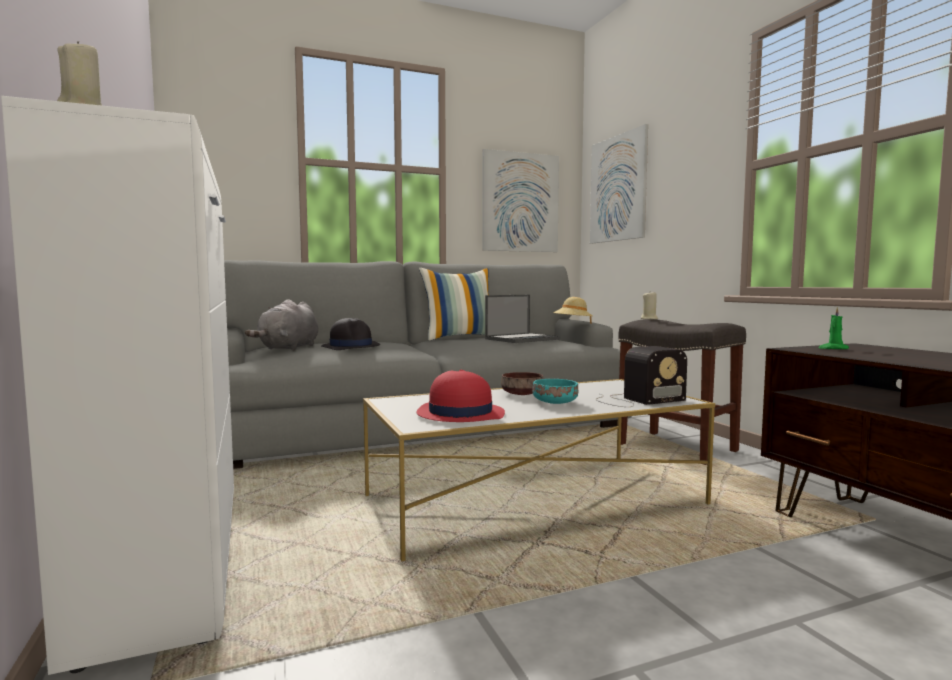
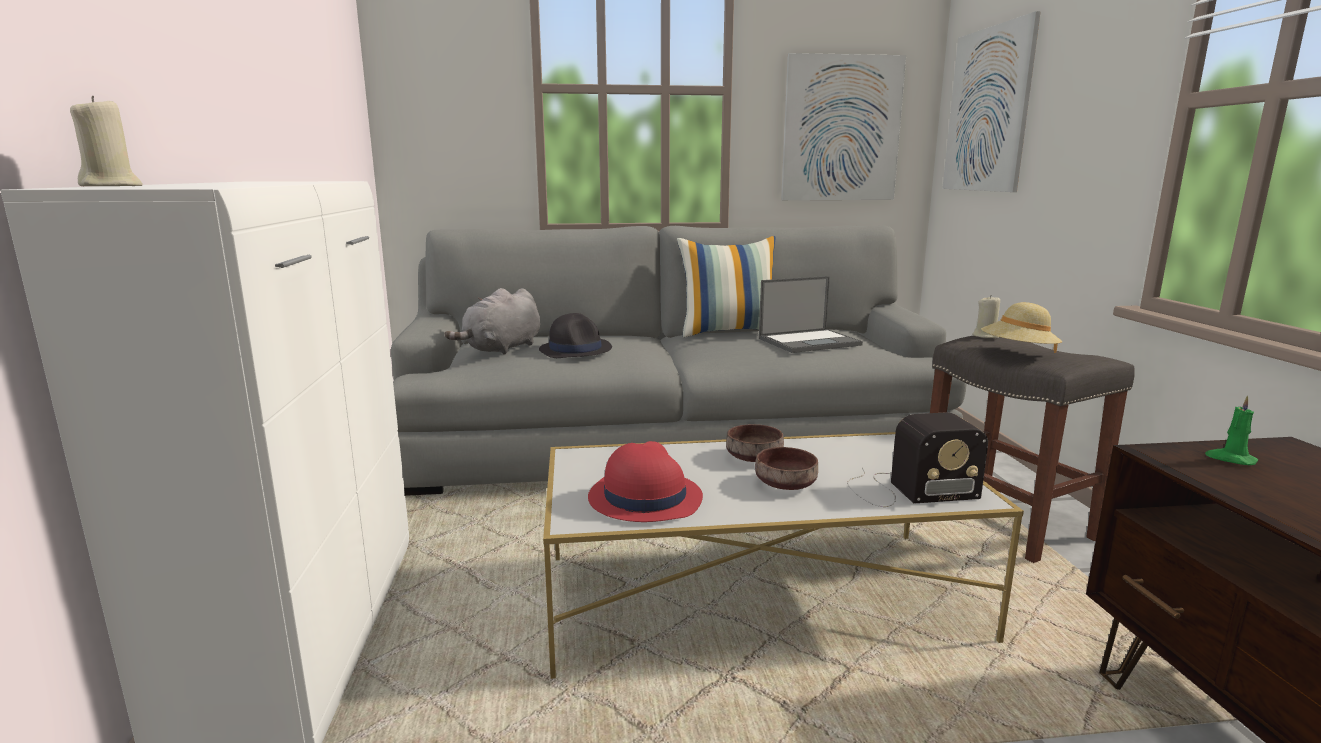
camera: 15 degrees right, 10 degrees up
(556, 403) = (787, 484): turquoise bowl -> brown bowl
(572, 324) = (886, 322): beige hat -> beige hat (1018, 353)

